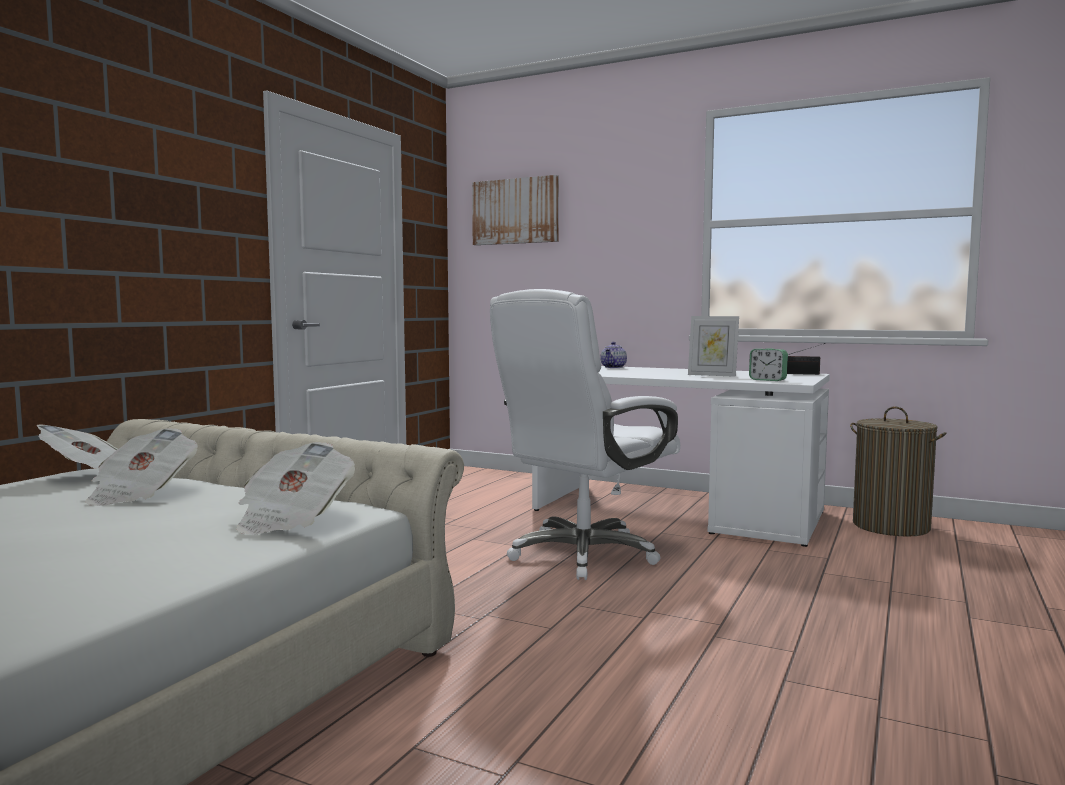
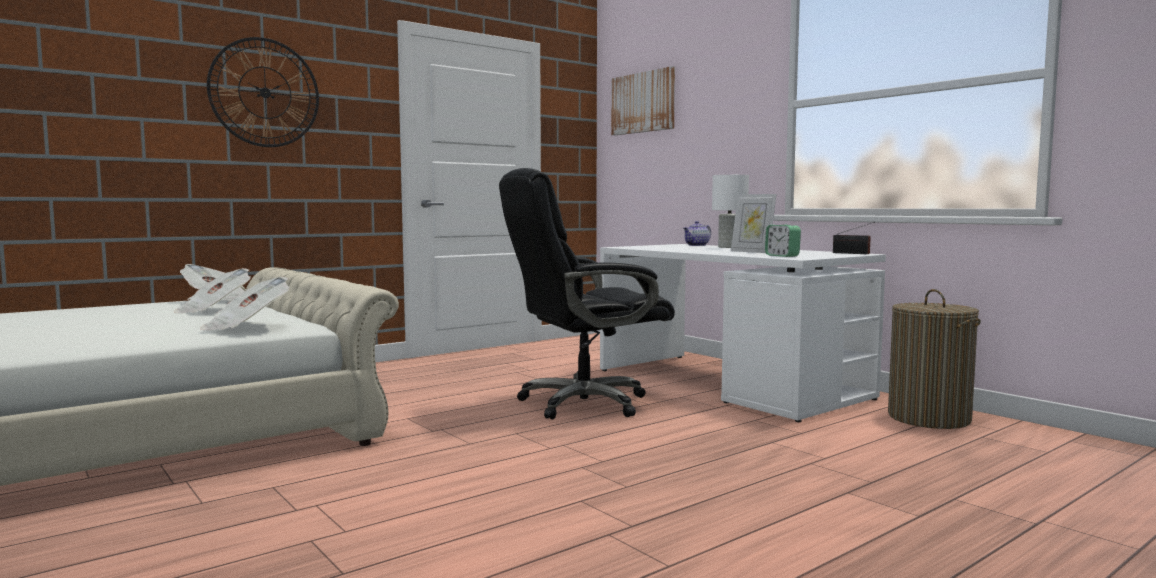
camera: 25 degrees right, 0 degrees up
(113, 172) = (265, 92): none -> wall clock
(585, 553) = (586, 403): white office chair -> black office chair
(655, 369) = (728, 247): none -> white table lamp

